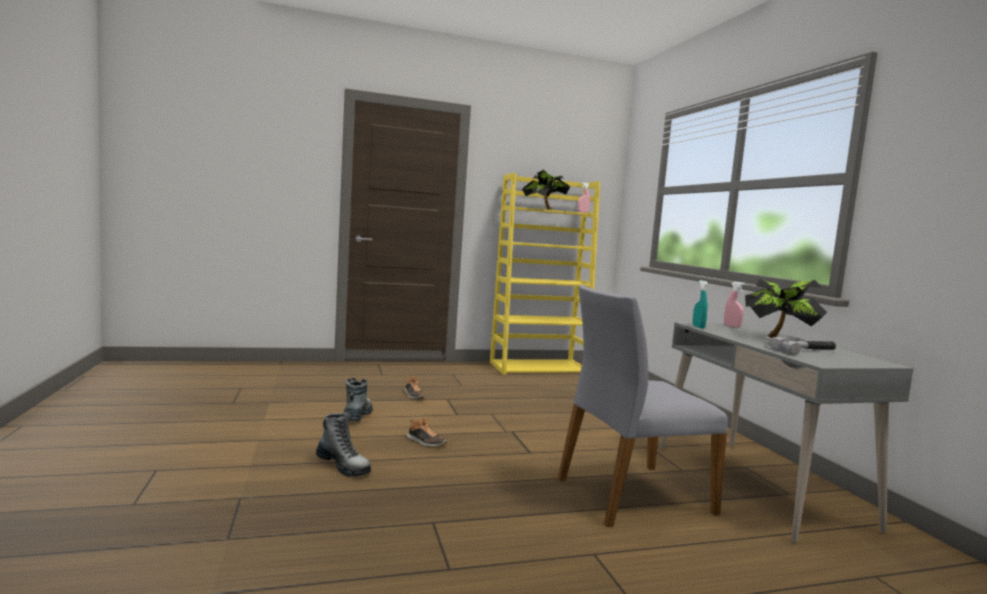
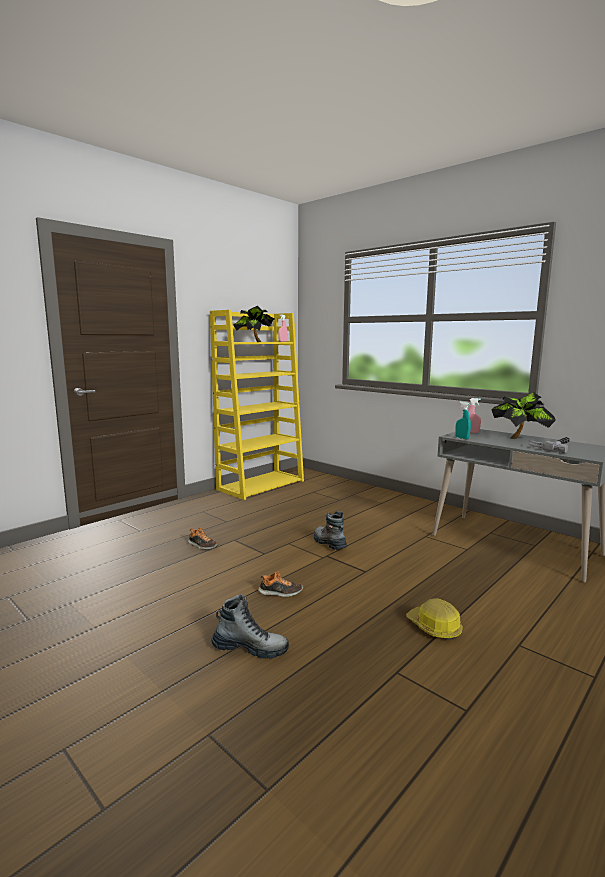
camera: 30 degrees left, 5 degrees up
(357, 416) = (184, 587): boot -> boot (329, 543)
(525, 510) = (434, 627): none -> hard hat
(631, 494) = (470, 583): grey chair -> none

